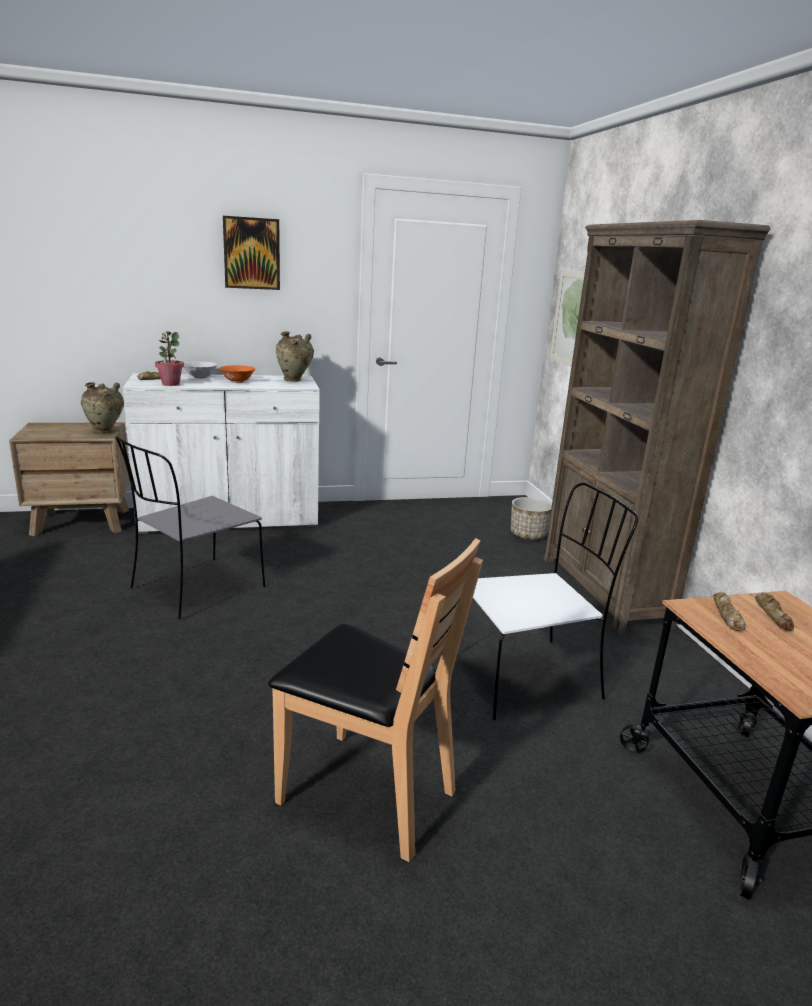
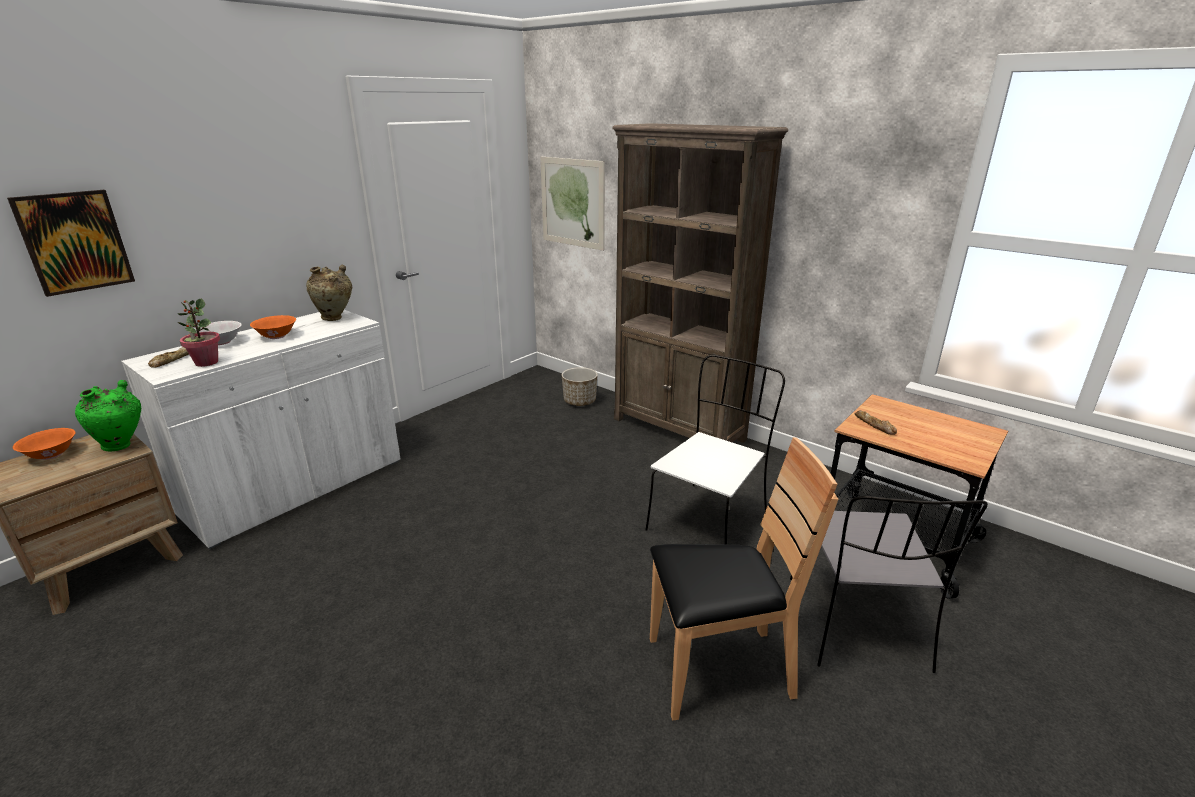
camera: 35 degrees left, 5 degrees up
(69, 426) = (51, 454): none -> orange bowl
(105, 432) = (122, 446): beige vase -> green vase
(195, 588) = (361, 578): grey chair -> grey chair (858, 625)
(251, 253) = (241, 182): picture -> picture (74, 242)
(773, 615) = (891, 415): bread -> none

